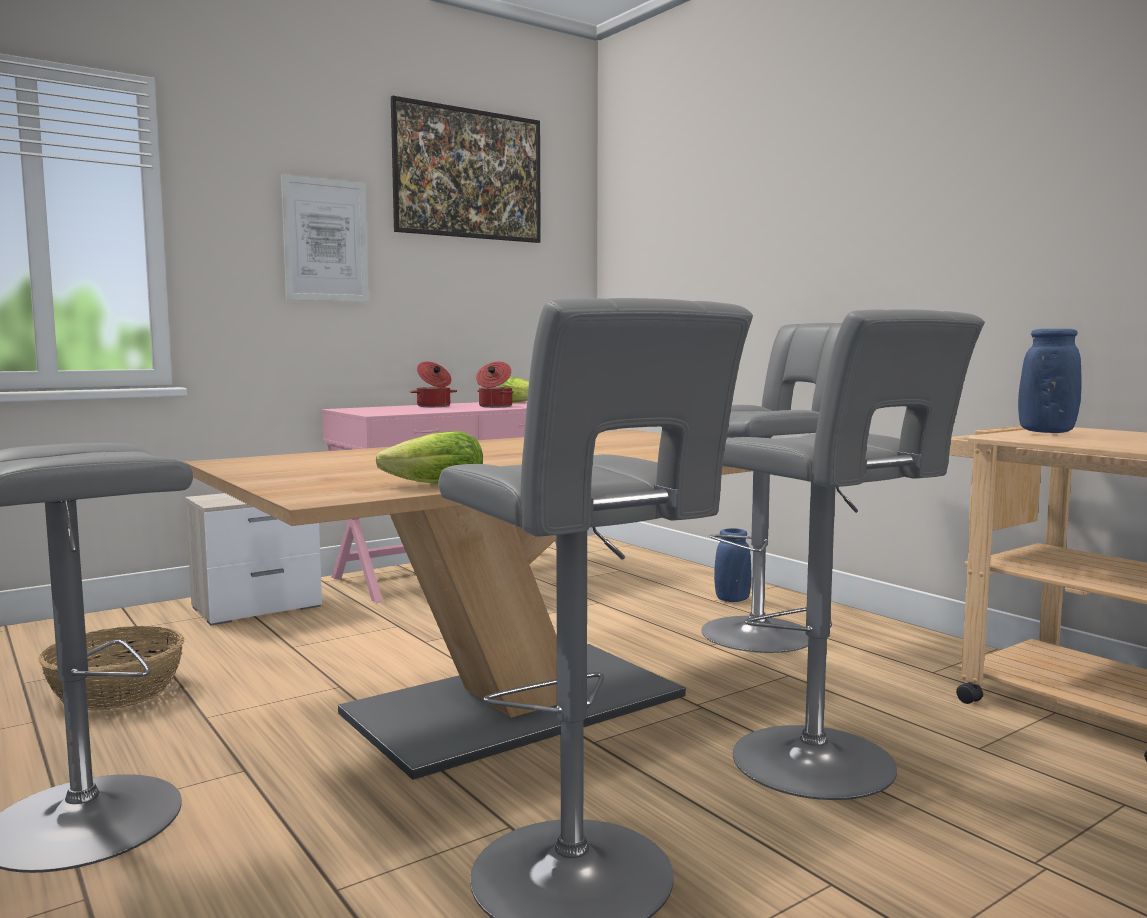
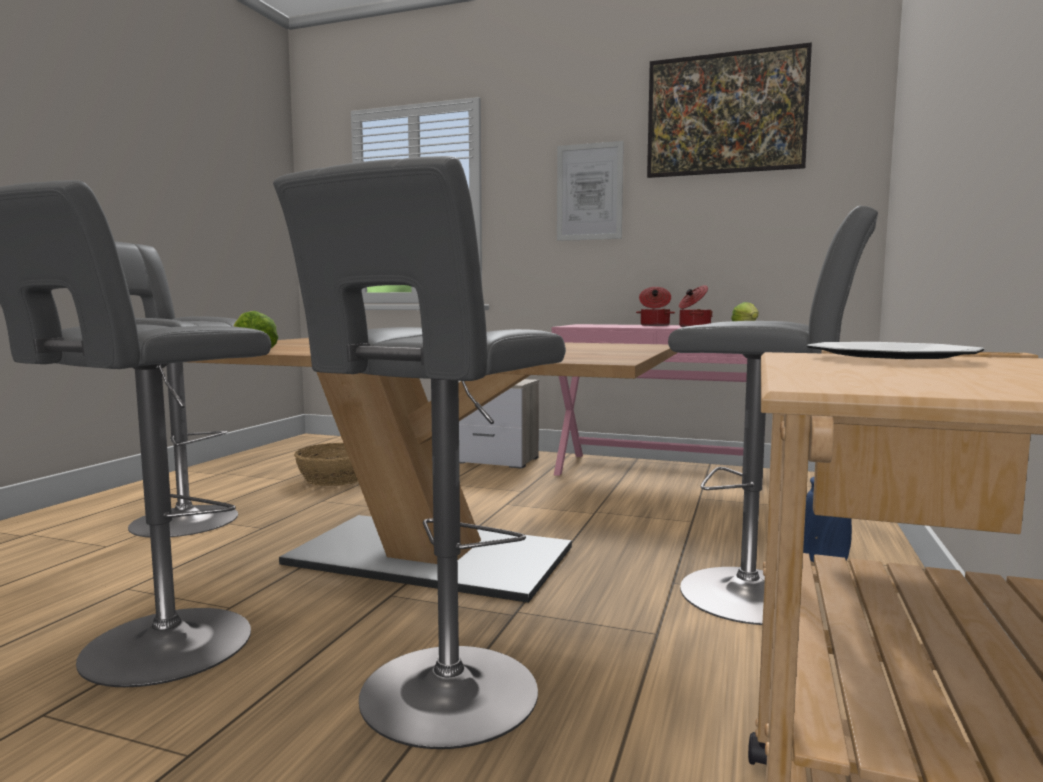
camera: 55 degrees right, 0 degrees up
(1046, 432) = (891, 355): blue vase -> plate

